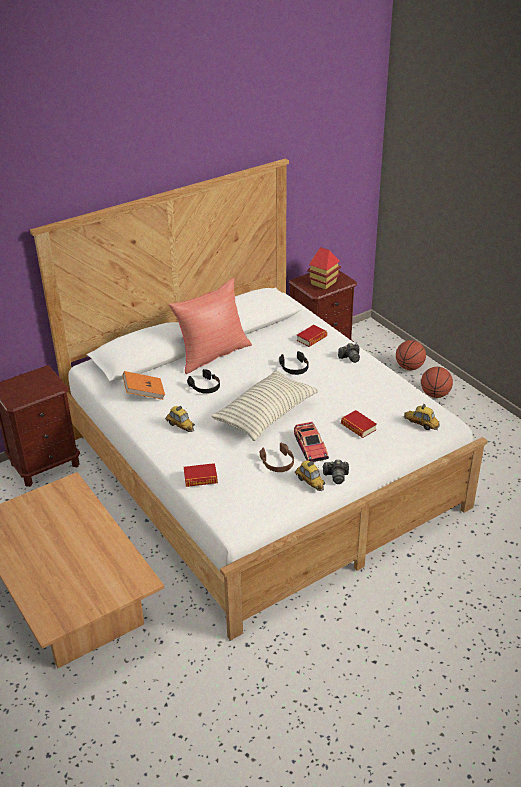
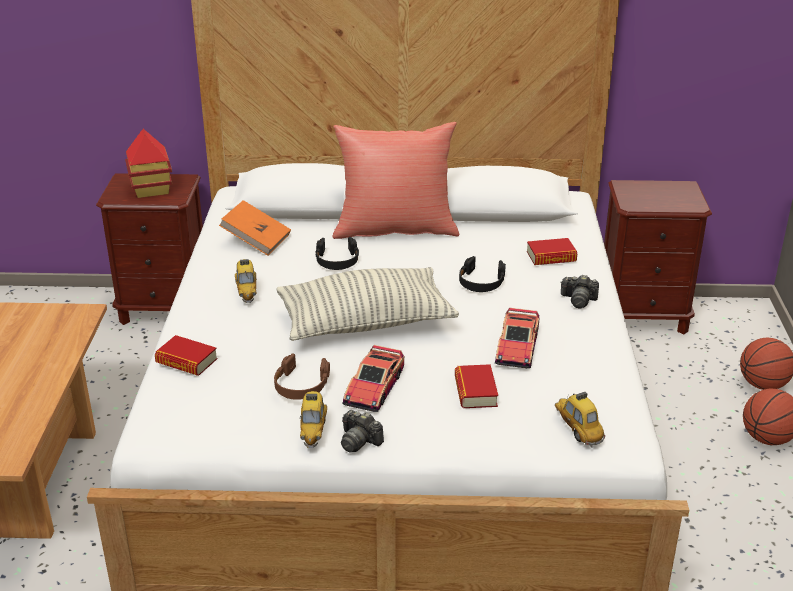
camera: 35 degrees right, 5 degrees down
(323, 283) = (656, 198): toy house -> toy house (151, 190)
(351, 395) = (517, 347): none -> toy car

